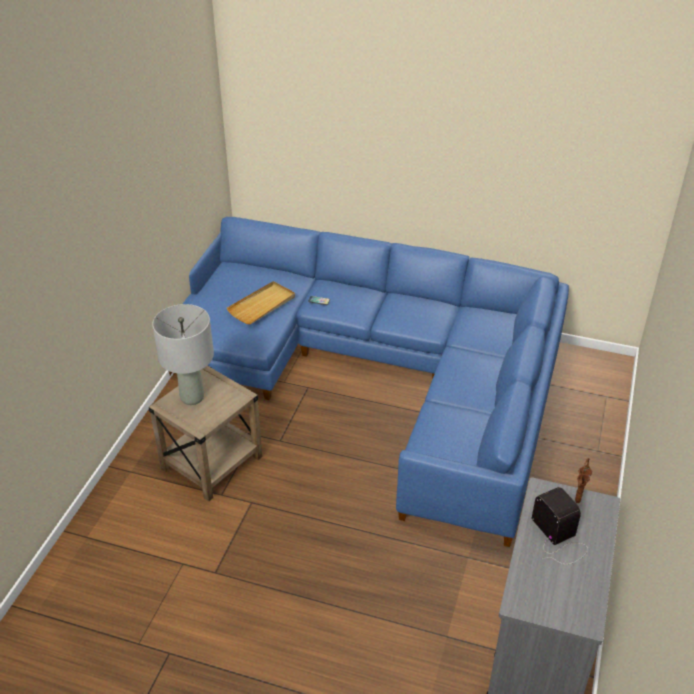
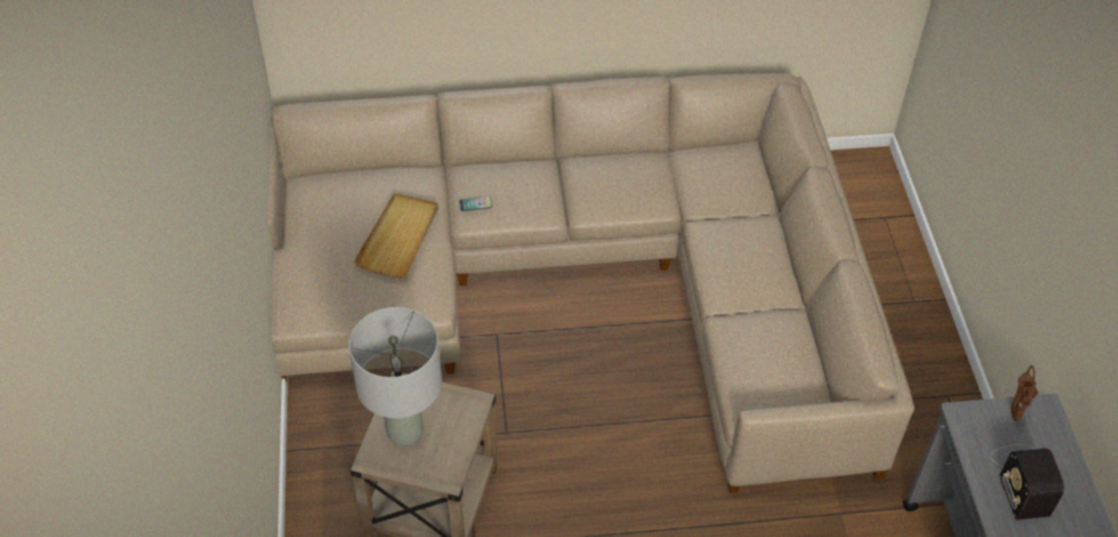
camera: 25 degrees left, 10 degrees up
(379, 375) = (583, 282): blue sofa -> beige sofa
(559, 538) = (1022, 478): radio -> radio turned 135 degrees counterclockwise

